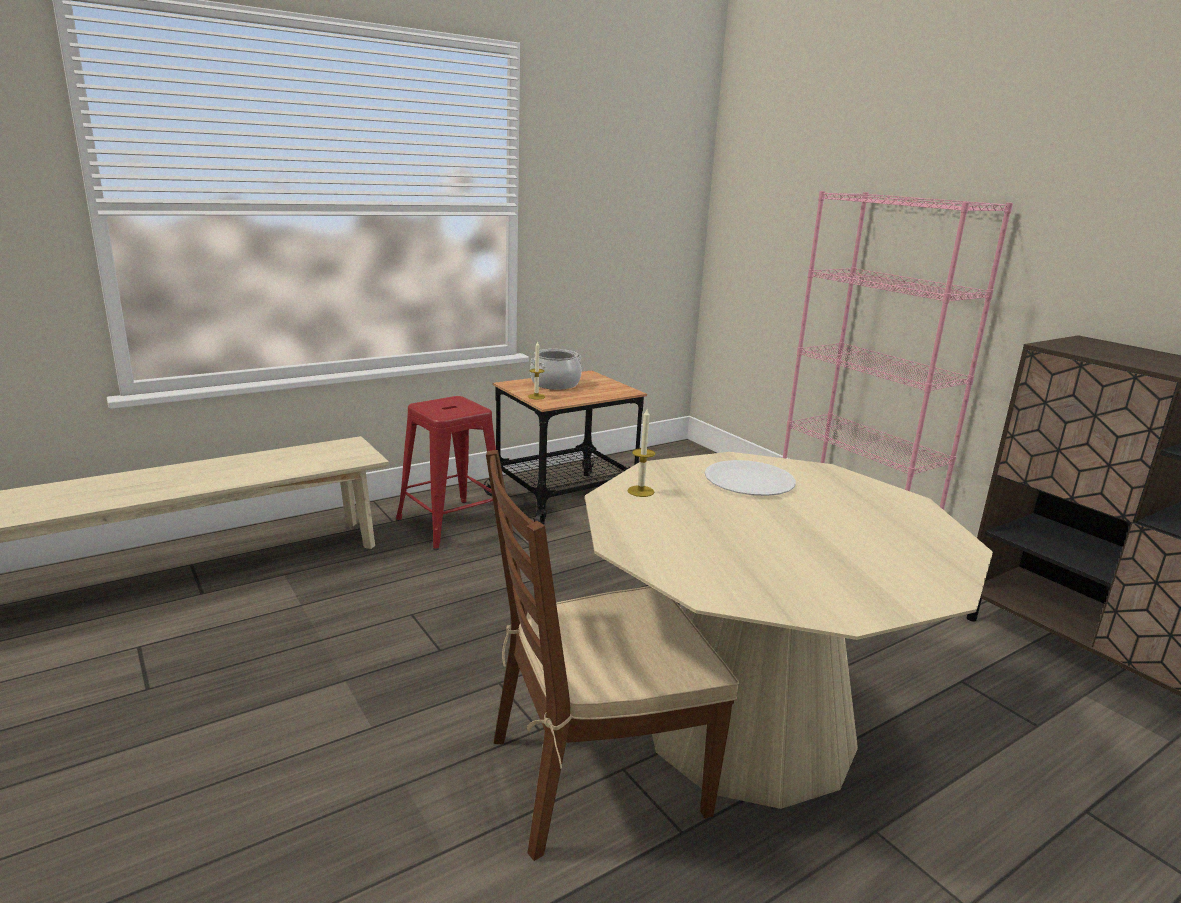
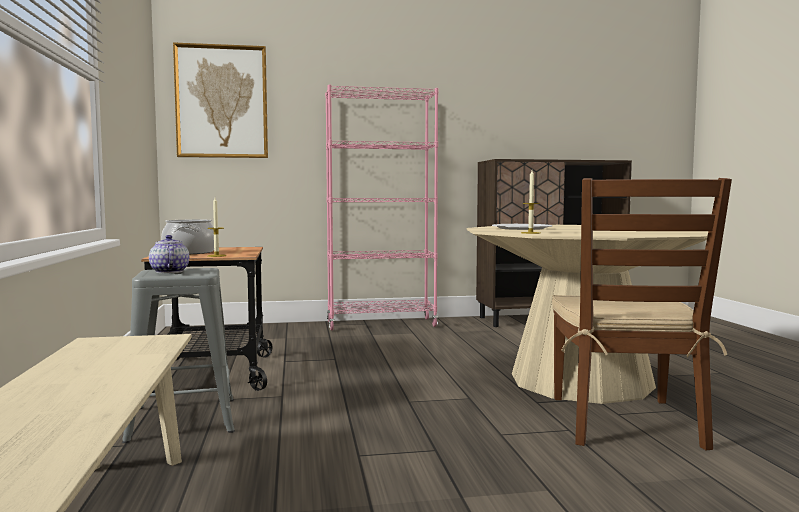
camera: 65 degrees left, 15 degrees down
(448, 404) = (169, 271): none -> teapot
(451, 524) = (183, 419): red stool -> grey stool
(761, 199) = (222, 102): none -> picture

